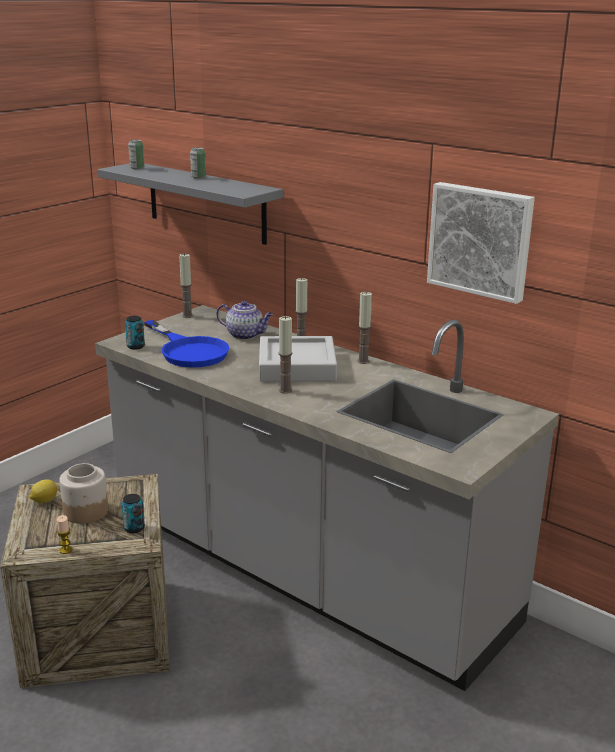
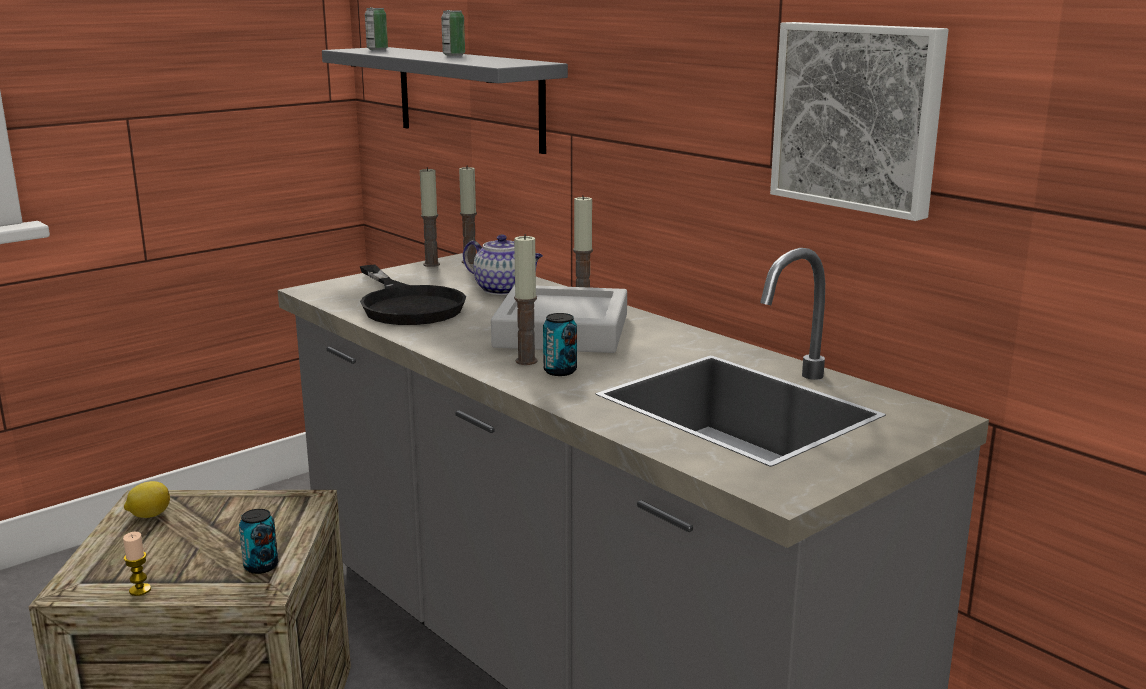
camera: 10 degrees right, 5 degrees down
(85, 512) = (200, 535): jar -> none
(135, 346) = (332, 296): can -> can (560, 371)
(189, 351) = (407, 304): blue frying pan -> black frying pan
(363, 361) = (671, 329): candle -> candle (469, 262)

